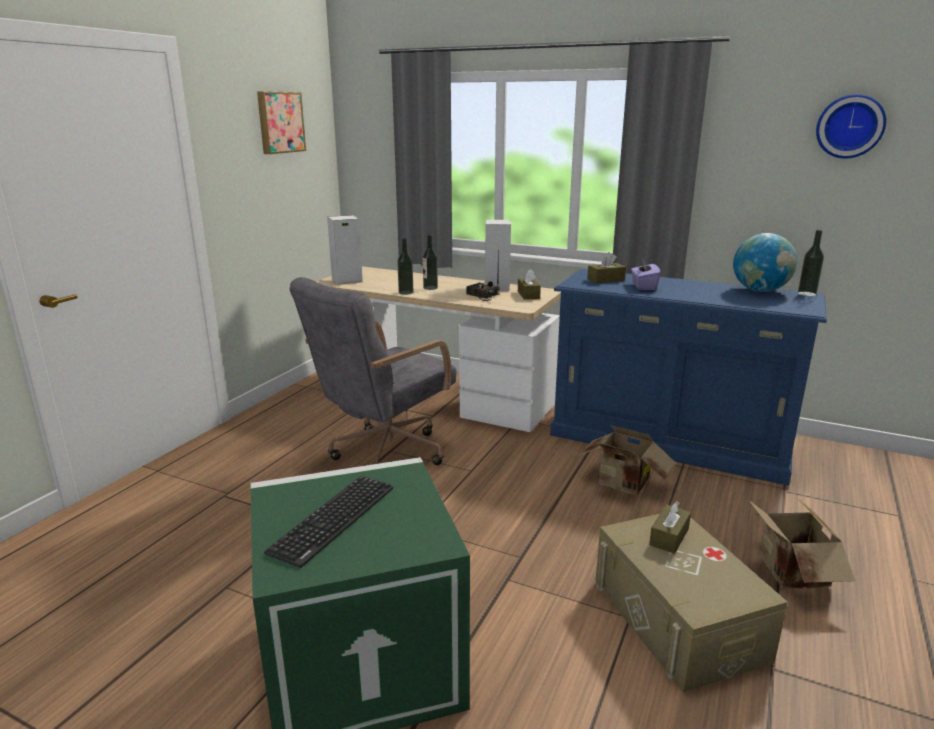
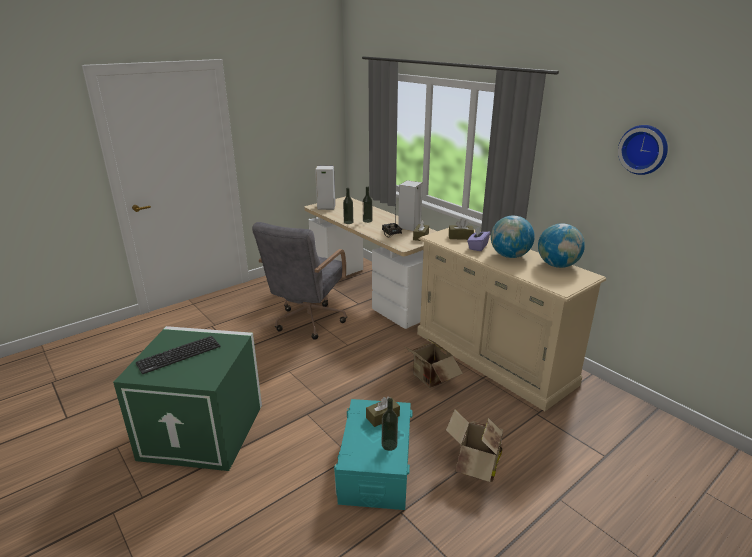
camera: 25 degrees right, 5 degrees up
(280, 122) = (297, 103): picture -> none
(384, 456) = (308, 323): grey office chair -> grey office chair turned 45 degrees counterclockwise
(669, 441) = (493, 358): blue cabinet -> beige cabinet
(678, 619) = (376, 467): beige storage box -> turquoise storage box
(694, 290) = (509, 256): none -> globe
(806, 294) = (590, 274): bottle -> bottle (389, 445)

